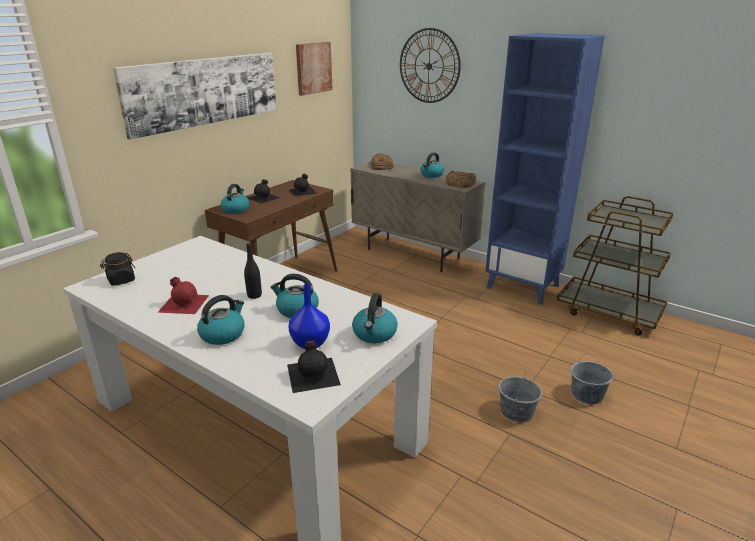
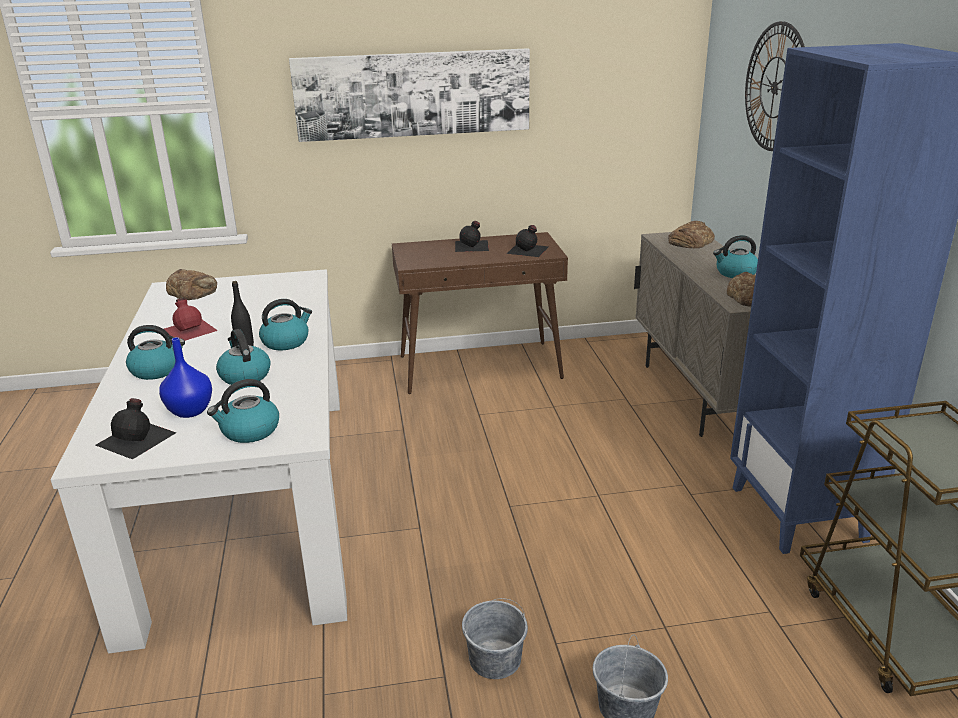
camera: 45 degrees right, 0 degrees up
(121, 280) = (193, 291): black jar -> bread
(236, 209) = (418, 251): kettle -> kettle (286, 342)
(313, 68) = (615, 74): picture -> none

